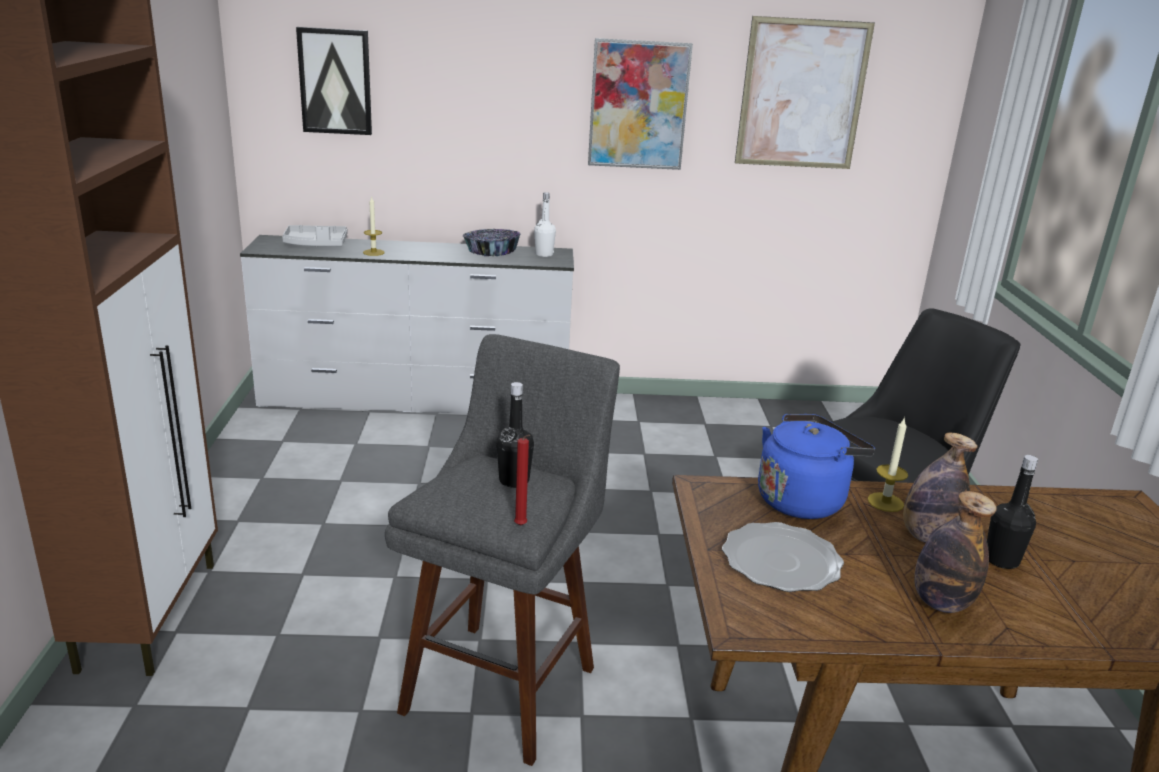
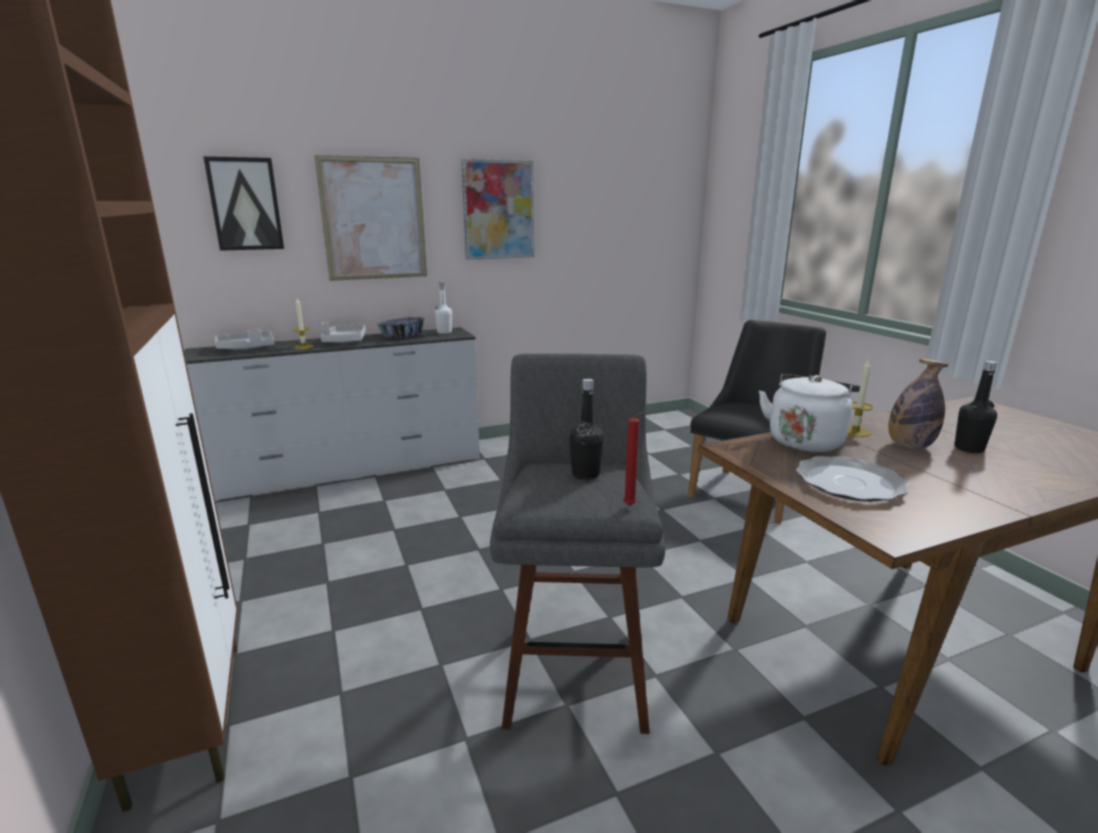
camera: 20 degrees left, 5 degrees down
(422, 250) = (345, 341): none -> grey tray
(802, 94) = (609, 196): picture -> picture (374, 219)
(803, 500) = (805, 441): blue kettle -> white kettle
(941, 603) = (979, 483): bottle -> none

